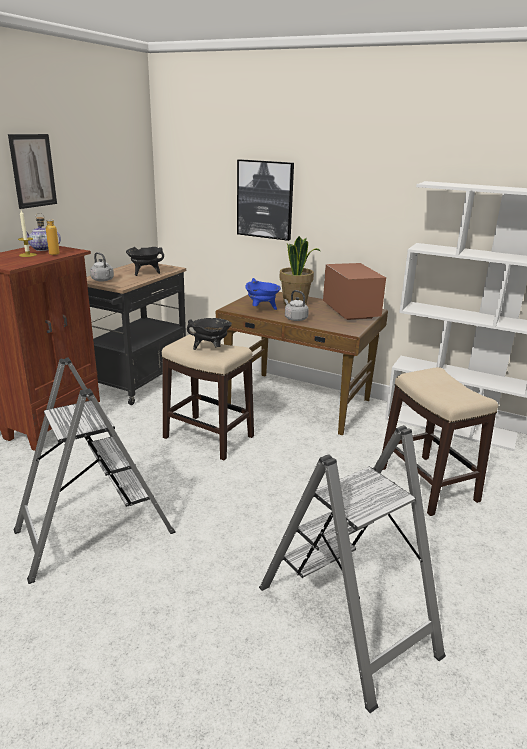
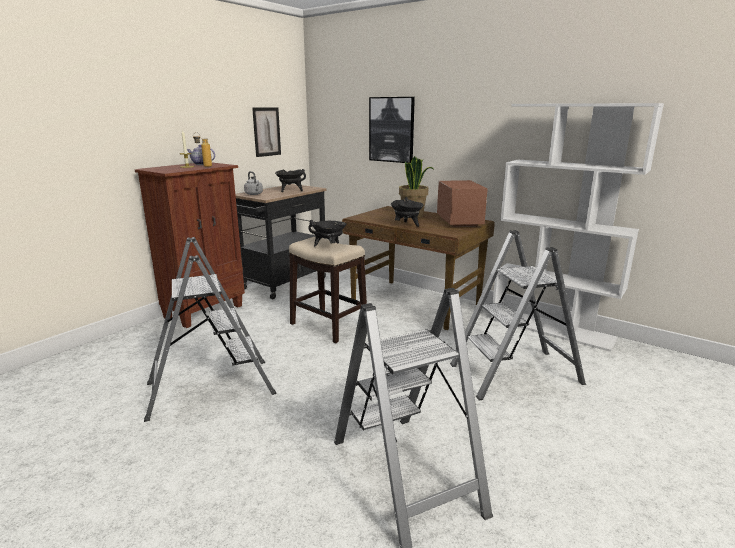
camera: 10 degrees right, 5 degrees down
(33, 171) = (199, 104): picture -> picture (266, 132)
(262, 309) = (381, 218): blue cooking pot -> none
(295, 318) = (407, 225): grey kettle -> black cooking pot
(428, 484) = (517, 373): stool -> grey step ladder

